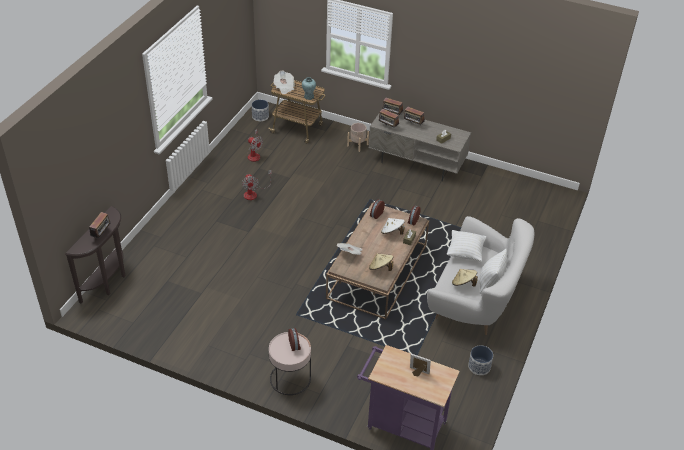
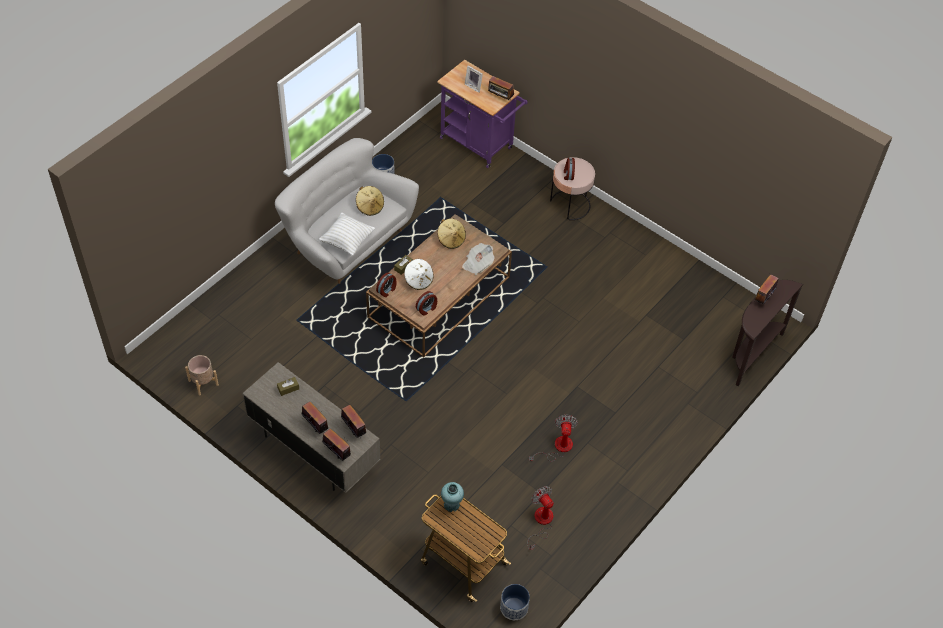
camera: 165 degrees left, 10 degrees up
(284, 87) = (484, 534): newspaper -> none
(357, 145) = (383, 505): beige planter -> beige planter (203, 382)
(385, 365) = (500, 98): none -> radio
(490, 283) = (341, 203): white pillow -> none

